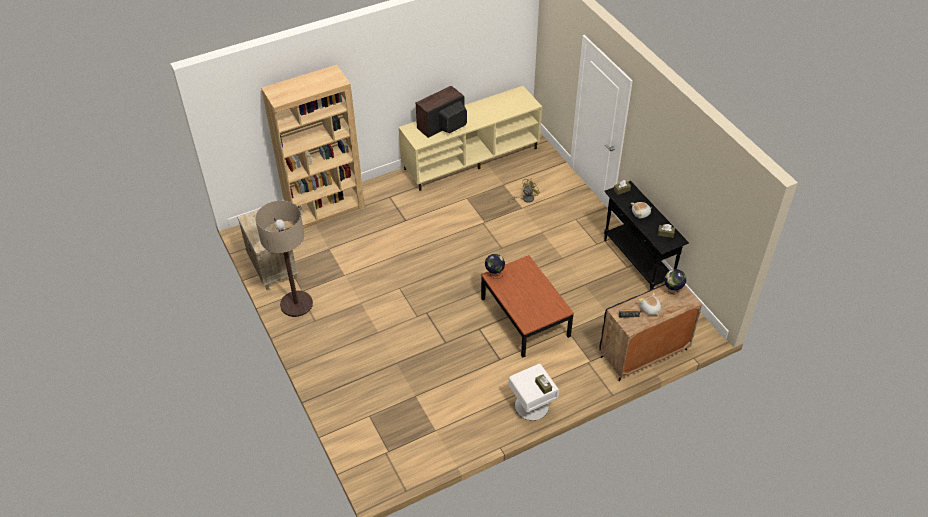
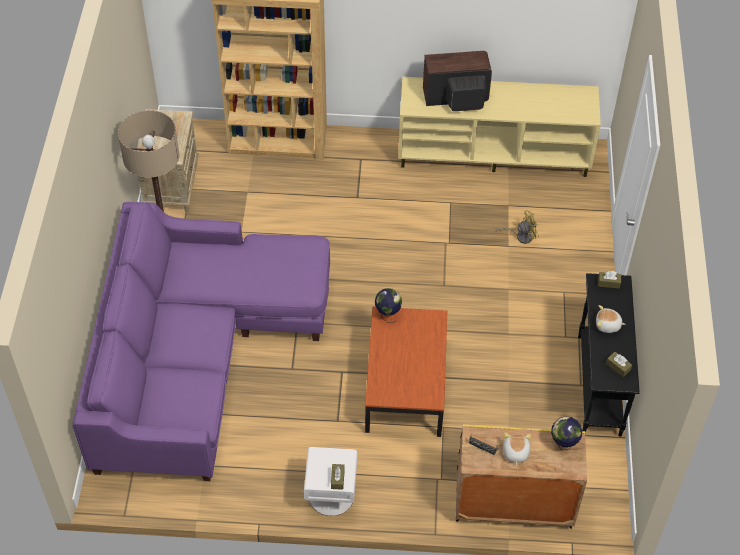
camera: 30 degrees right, 5 degrees up
(376, 364) = (198, 354): none -> purple sofa
(643, 354) = (513, 504): black cabinet -> yellow cabinet

